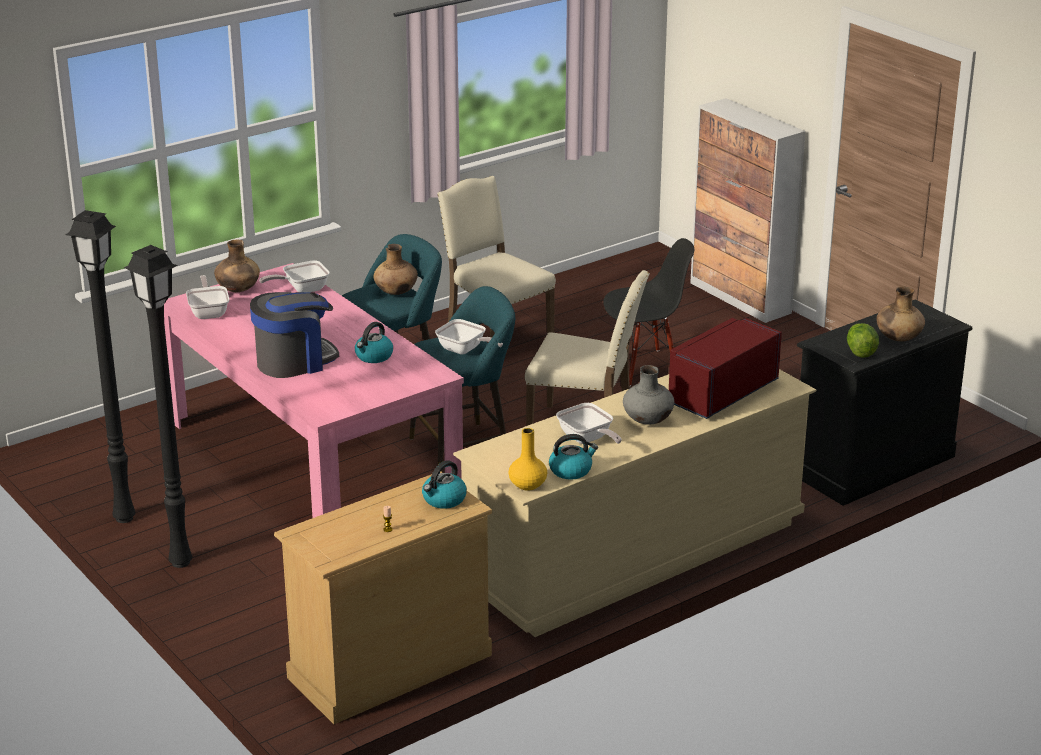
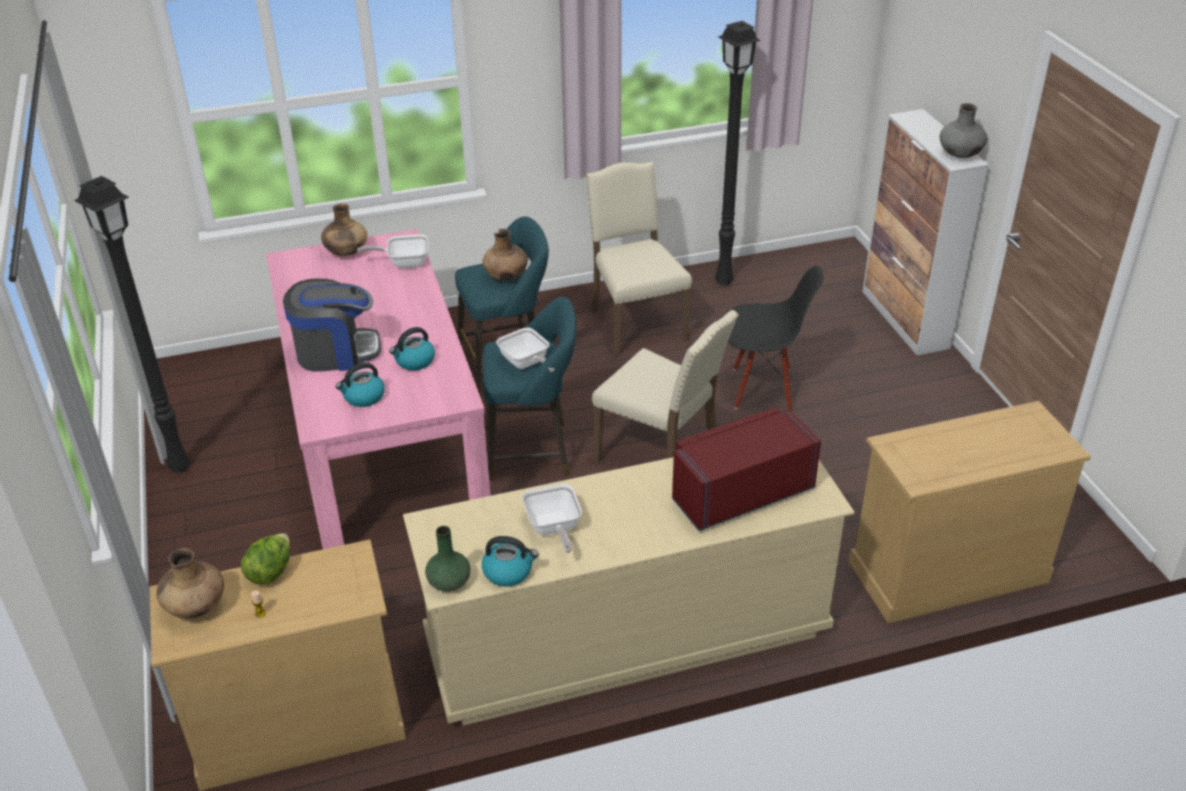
camera: 20 degrees right, 10 degrees up
(178, 562) = (191, 533): black floor lamp -> black floor lamp (722, 281)
(209, 312) = (302, 274): frying pan -> none
(444, 500) = (345, 584): kettle -> kettle (363, 397)
(527, 485) = (448, 582): yellow vase -> green vase
(647, 420) = (635, 516): grey vase -> grey vase (959, 155)
(860, 352) = (934, 467): lettuce -> lettuce (270, 571)
(871, 464) = (947, 571): black dresser -> beige dresser
(898, 338) = (989, 456): brown vase -> brown vase (196, 607)

